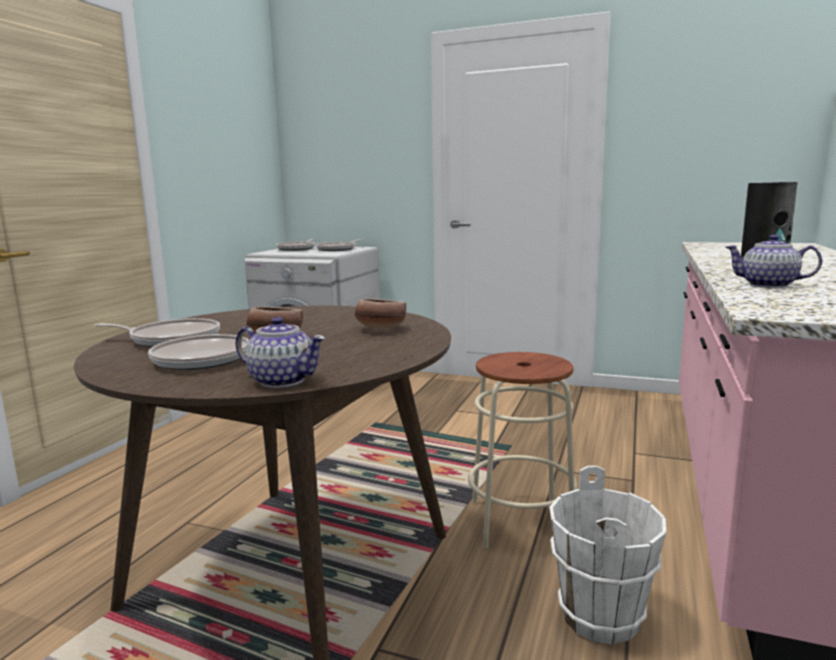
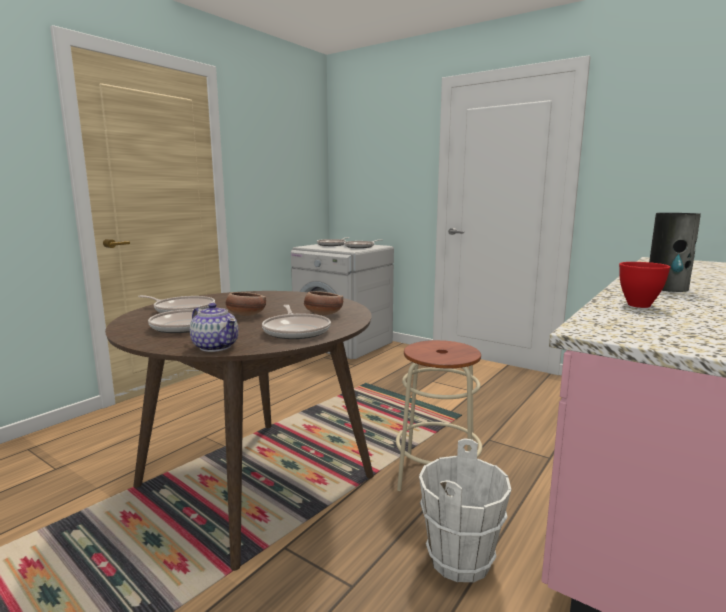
camera: 15 degrees right, 0 degrees up
(370, 350) = (296, 330): none -> frying pan
(769, 285) = (639, 305): teapot -> red bowl

